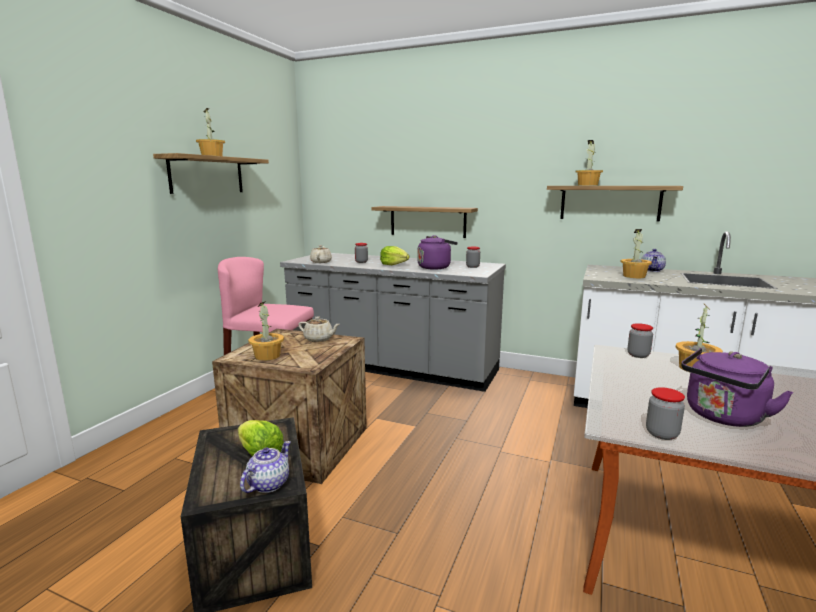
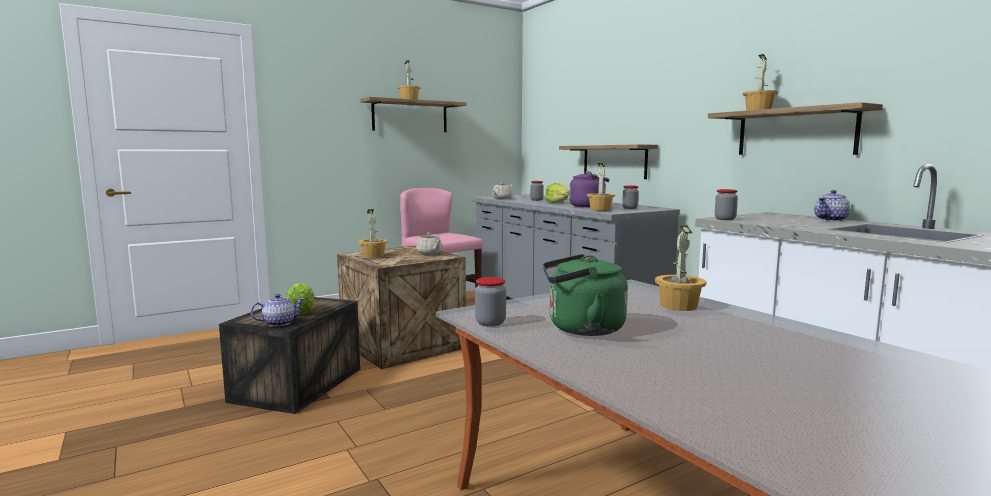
camera: 35 degrees right, 5 degrees down
(634, 276) = (775, 221): potted plant -> potted plant (600, 210)
(638, 355) = (649, 290): jar -> jar (725, 219)
(722, 417) = (581, 329): purple kettle -> green kettle

